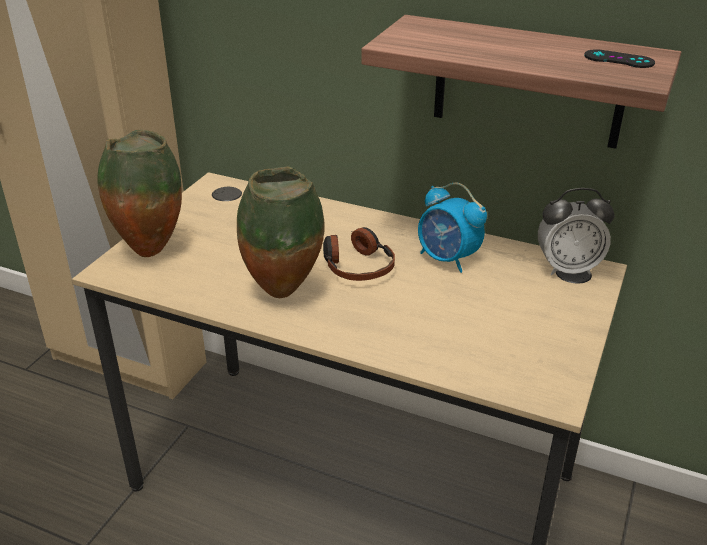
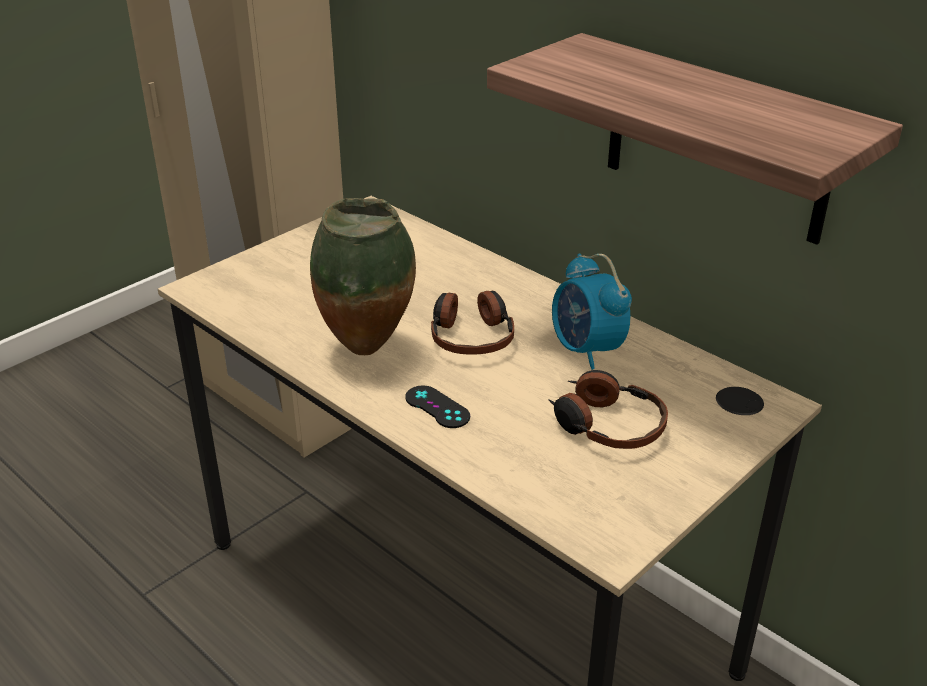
camera: 20 degrees right, 0 degrees up
(150, 250) = (254, 272): vase -> none
(496, 310) = (607, 425): none -> headphones
(567, 268) = (734, 393): alarm clock -> none
(619, 59) = (799, 124): black game controller -> black game controller (437, 407)

